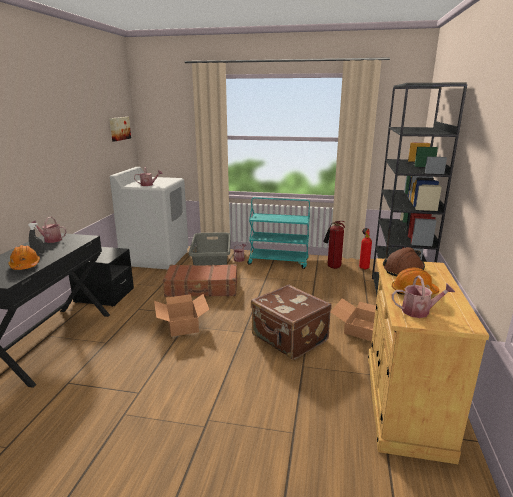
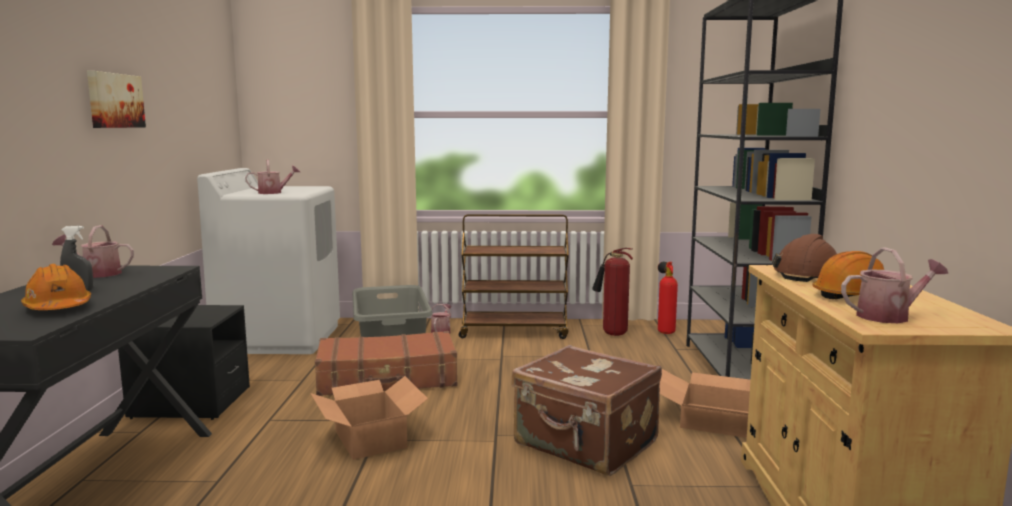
camera: 10 degrees left, 10 degrees down
(119, 128) = (213, 95): picture -> picture (114, 100)
(279, 262) = (514, 332): turquoise cart -> brown cart

